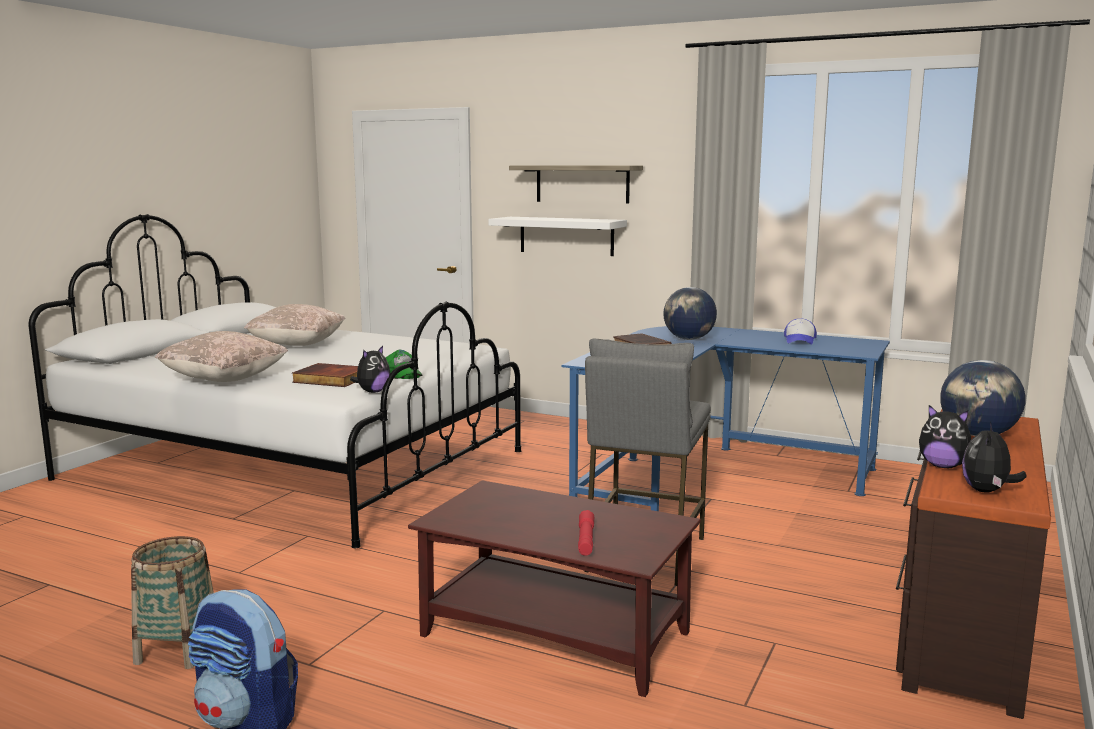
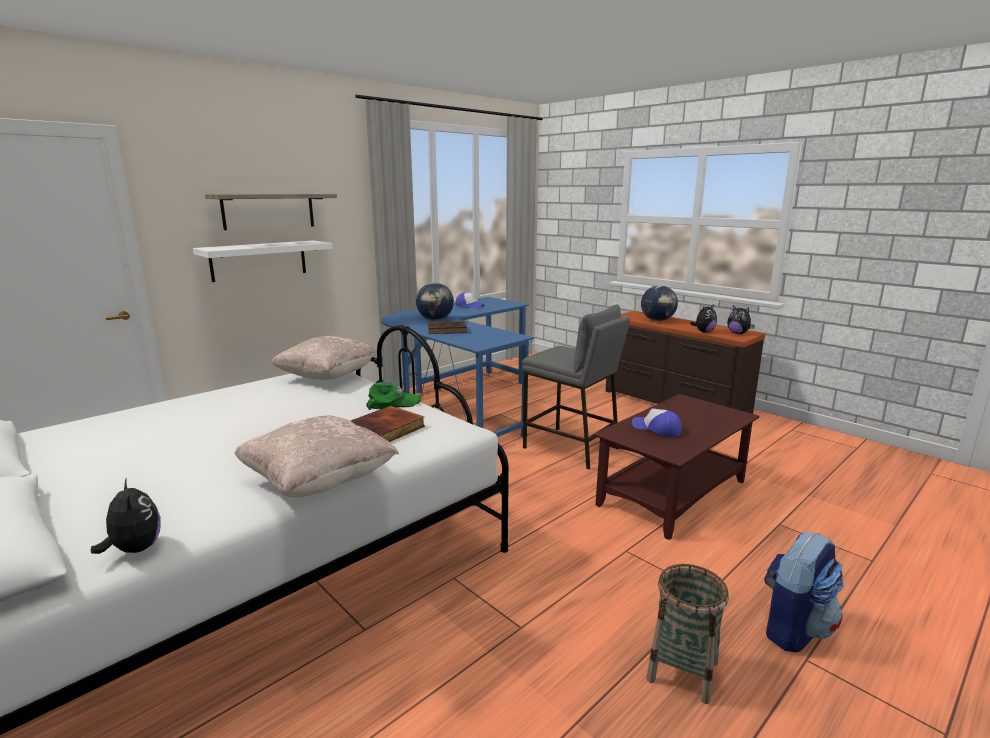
camera: 70 degrees left, 5 degrees up
(297, 345) = (171, 436): beige pillow -> beige pillow (328, 377)
(372, 392) = (452, 418): plush toy -> plush toy (134, 549)
(522, 508) = (656, 429): none -> cap
(586, 540) = (711, 421): red flashlight -> none

